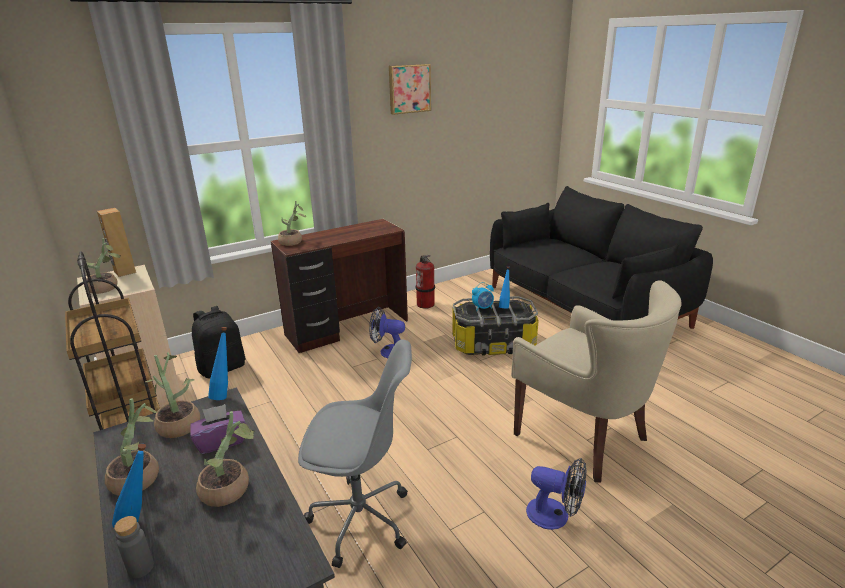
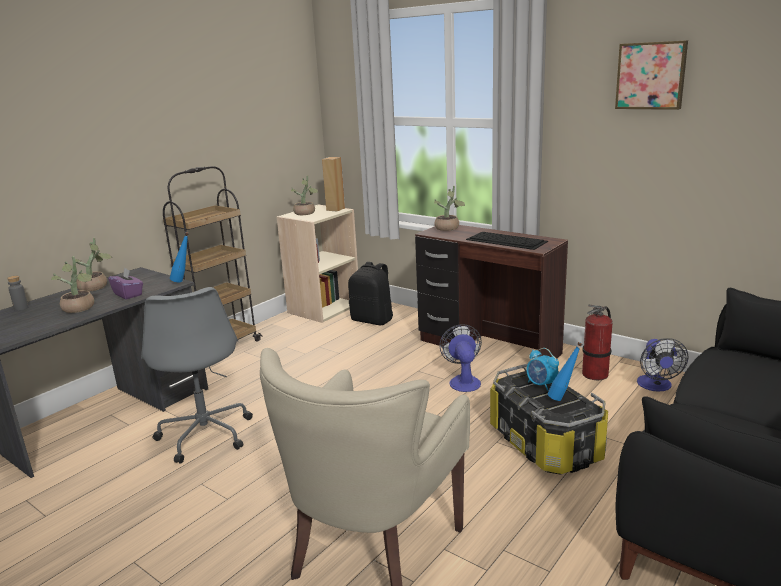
camera: 70 degrees right, 5 degrees down
(141, 522) = (56, 298): blue bottle -> none
(178, 423) = (148, 280): potted plant -> none
(359, 232) = (507, 240): none -> keyboard
(555, 515) = (229, 549): fan -> fan (656, 386)

